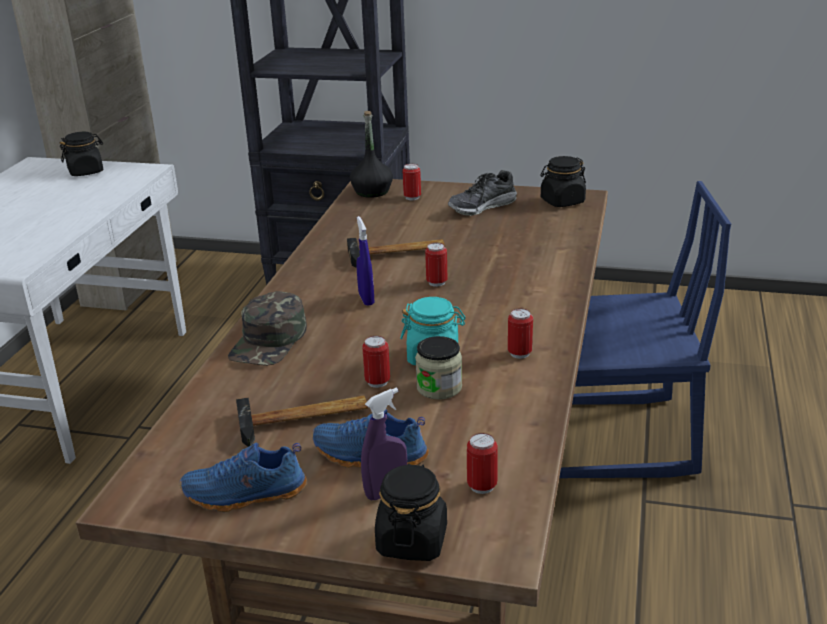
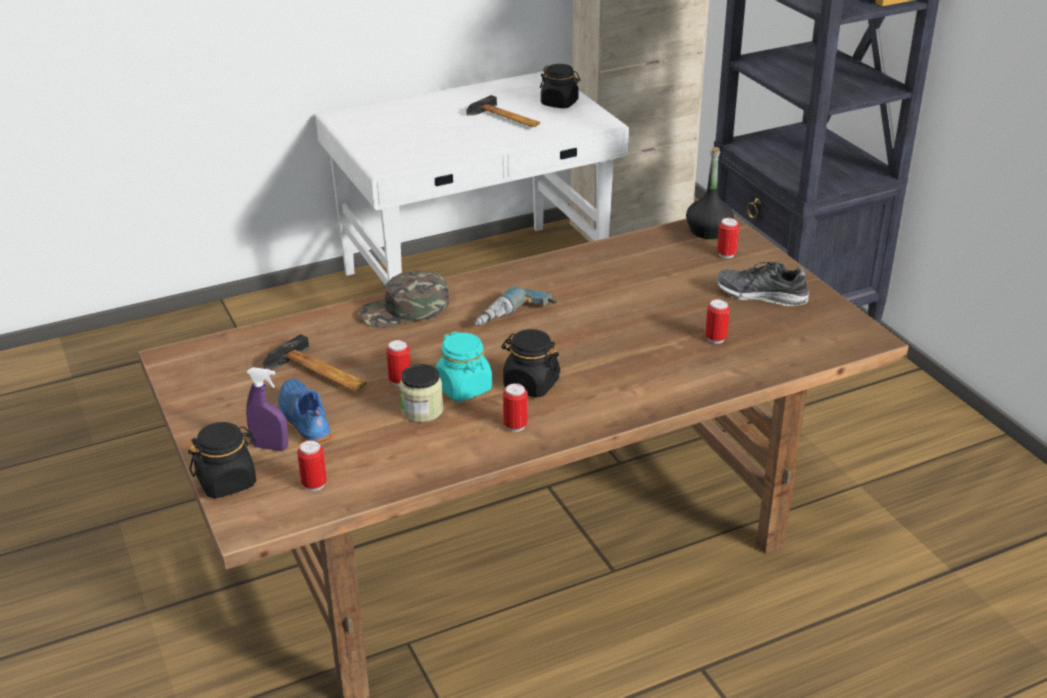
camera: 50 degrees right, 5 degrees up
(245, 495) = (215, 395): blue shoe -> none
(366, 299) = (514, 319): blue spray bottle -> power drill
(397, 254) = (607, 297): hammer -> hammer (505, 119)
(436, 282) = (583, 337): can -> can (715, 338)
(562, 201) = (839, 331): black jar -> black jar (530, 384)
(614, 439) = (770, 607): blue chair -> none

